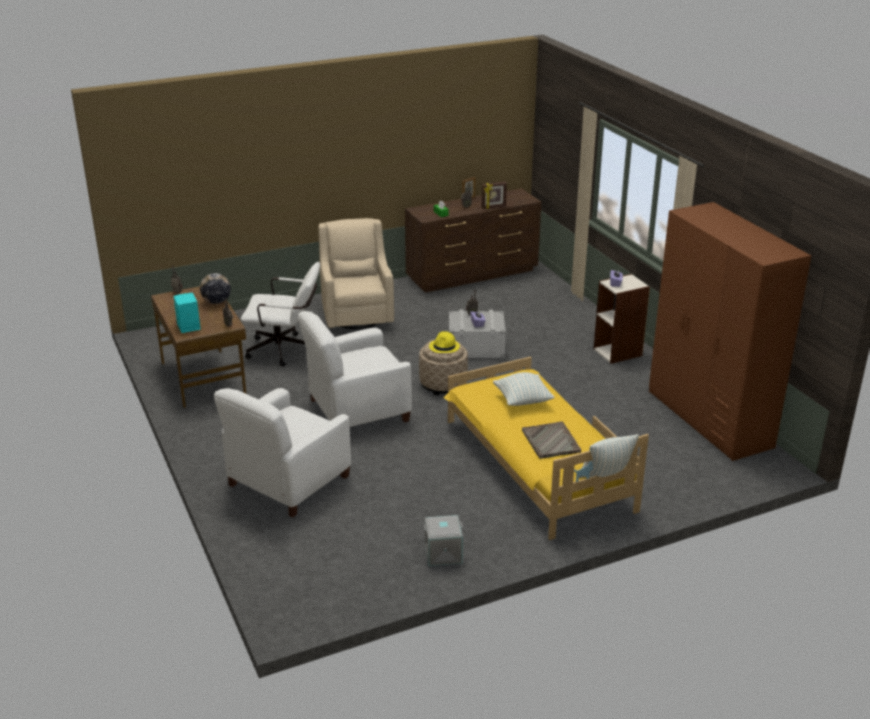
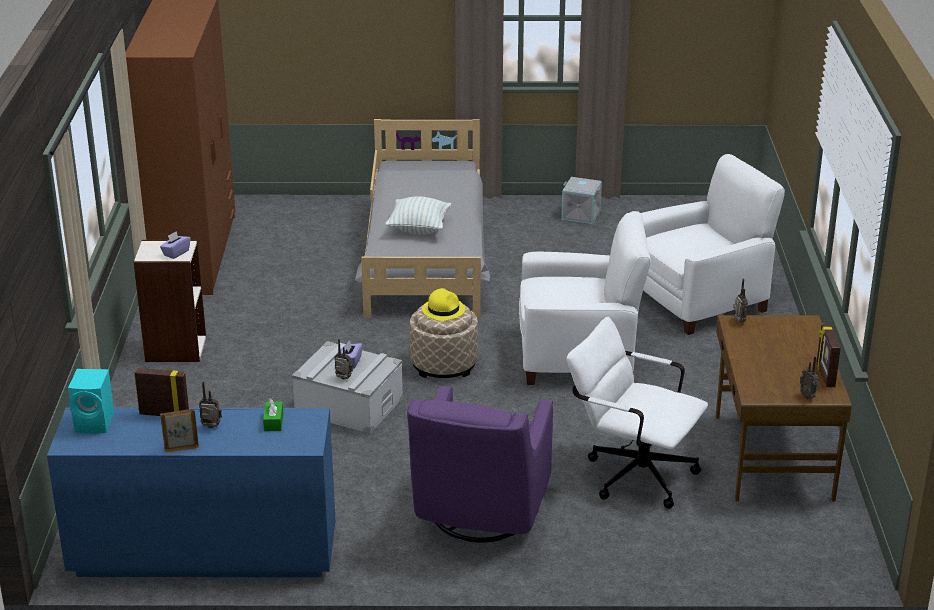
camera: 155 degrees left, 0 degrees up
(168, 305) = (824, 375): none -> picture frame
(187, 327) = (799, 332): turquoise speaker -> turquoise speaker (96, 423)
(216, 302) = (747, 365): globe -> none
(356, 315) = (479, 515): beige armchair -> purple armchair
(473, 274) = (202, 554): brown dresser -> blue dresser
(536, 464) = (426, 257): yellow bed -> grey bed
(551, 441) = (433, 190): grey tray -> none
(605, 475) = (415, 160): pillow -> none

